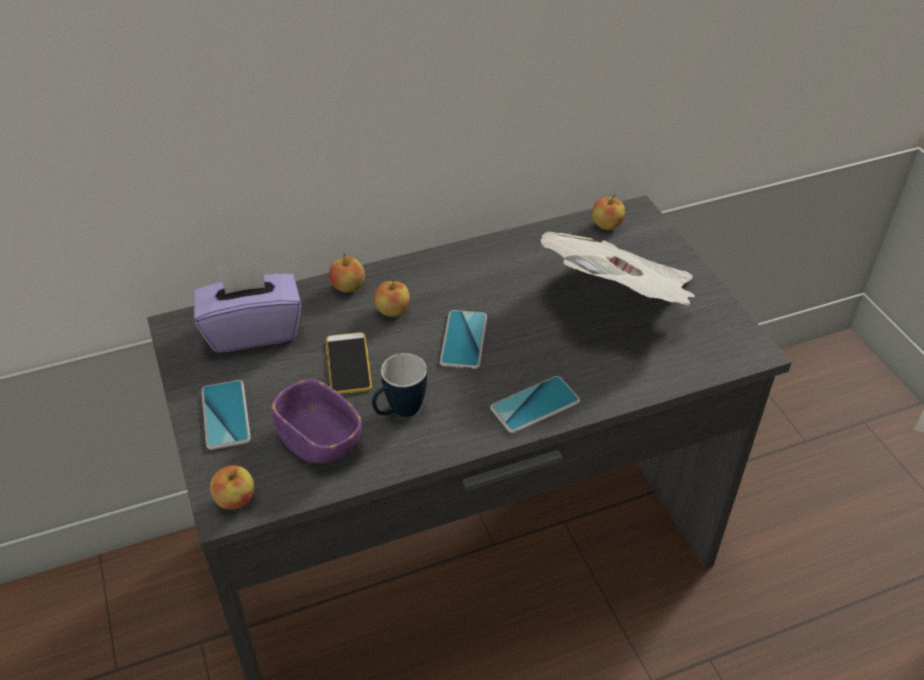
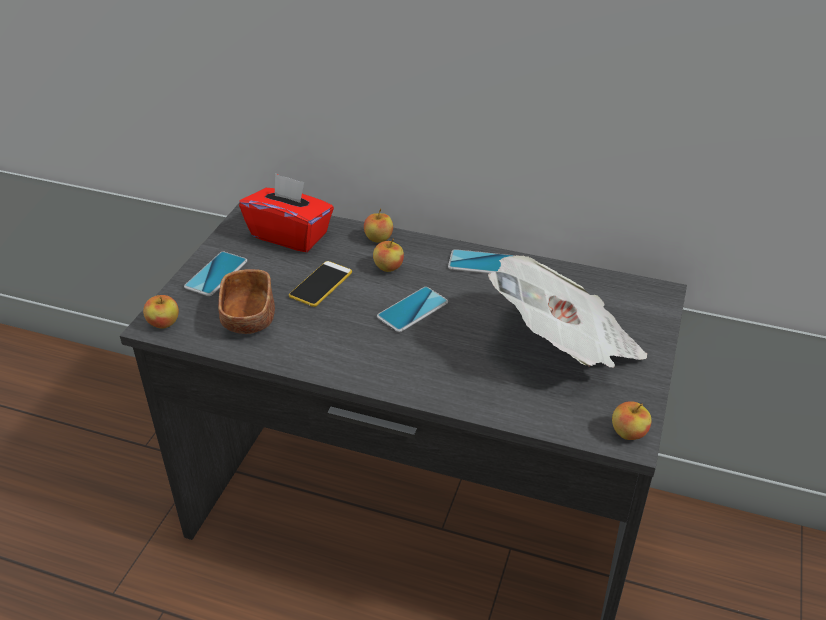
camera: 40 degrees right, 5 degrees down
(253, 330) = (290, 235): purple tissue box -> red tissue box
(320, 440) = (248, 319): purple bowl -> brown bowl
(399, 412) = (314, 330): mug -> none
(535, 405) = (408, 377): phone -> phone (482, 263)
(606, 225) = (621, 290): apple -> apple (628, 433)

